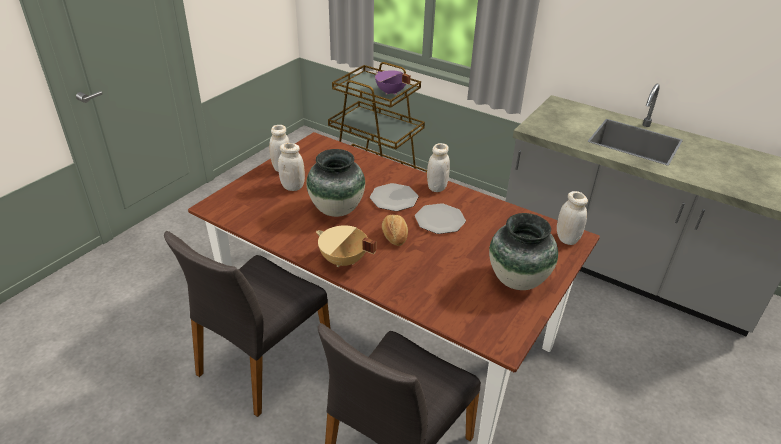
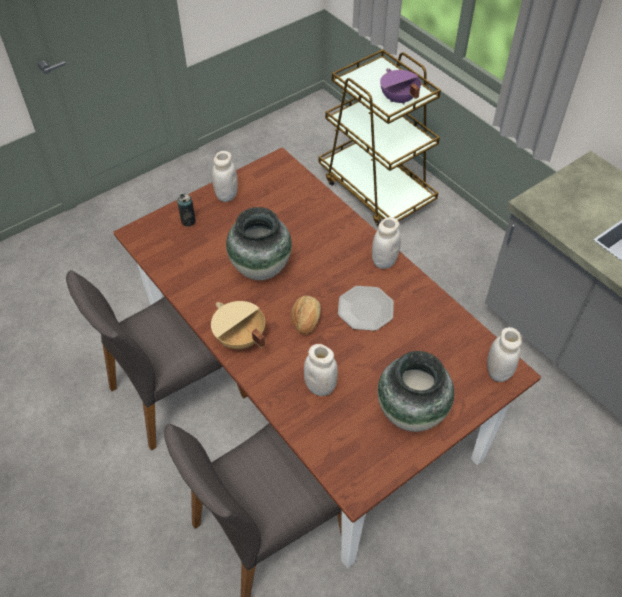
camera: 20 degrees right, 15 degrees up
(256, 190) = (188, 221): none -> can
(293, 187) = (228, 225): white jar -> white jar (320, 386)
(393, 198) = (328, 266): plate -> none

